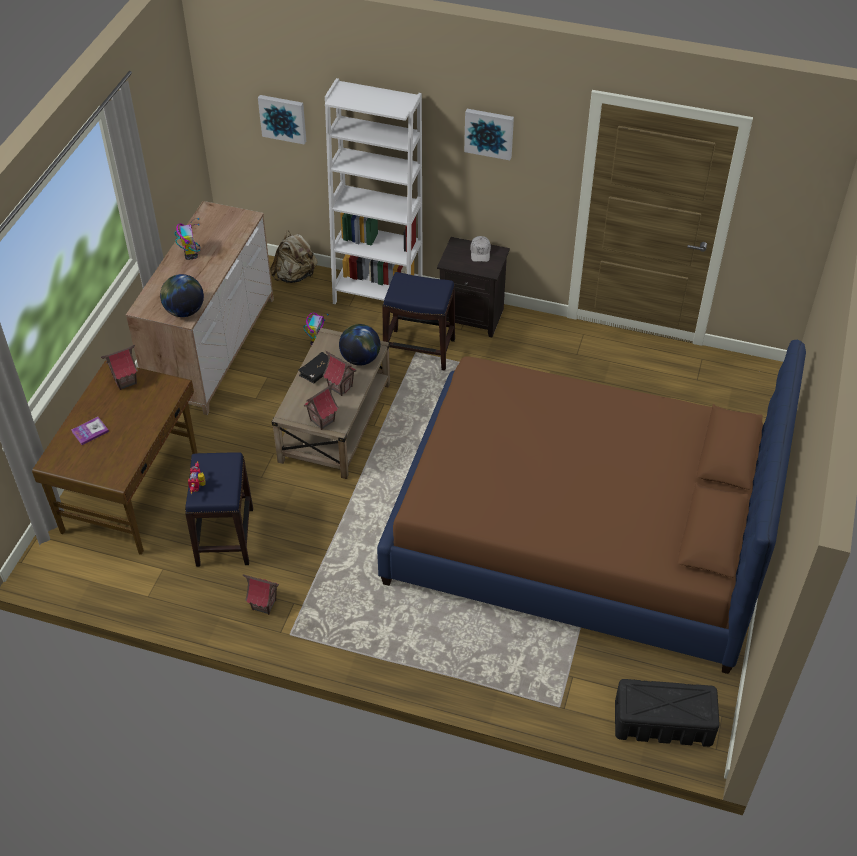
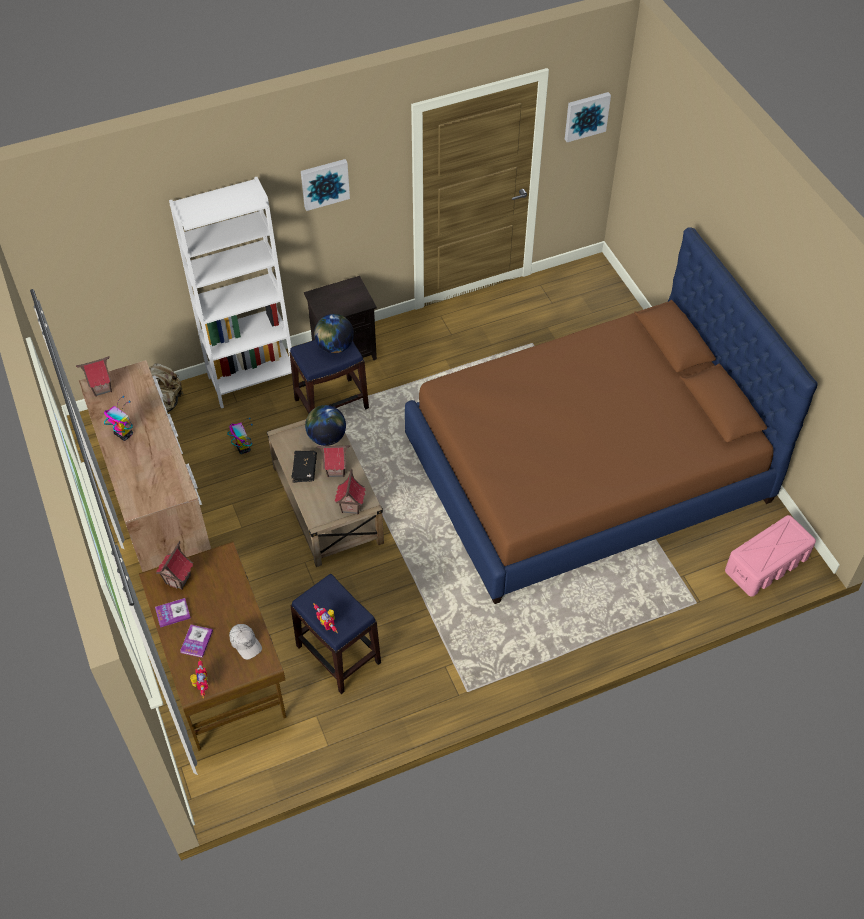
camera: 40 degrees left, 5 degrees up
(60, 463) = (201, 685): none -> toy robot
(96, 401) = (173, 613): none -> book
(184, 311) = (174, 486): globe -> globe (334, 347)
(264, 605) = (425, 684): toy house -> toy house (101, 388)
(283, 118) = (116, 263): picture -> picture (586, 115)
(480, 252) = (341, 292): white cap -> white cap (245, 643)
(662, 722) = (765, 565): black storage box -> pink storage box

